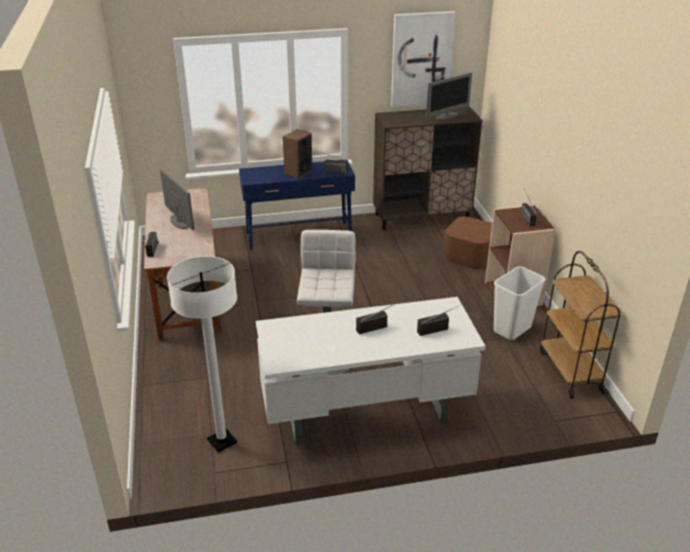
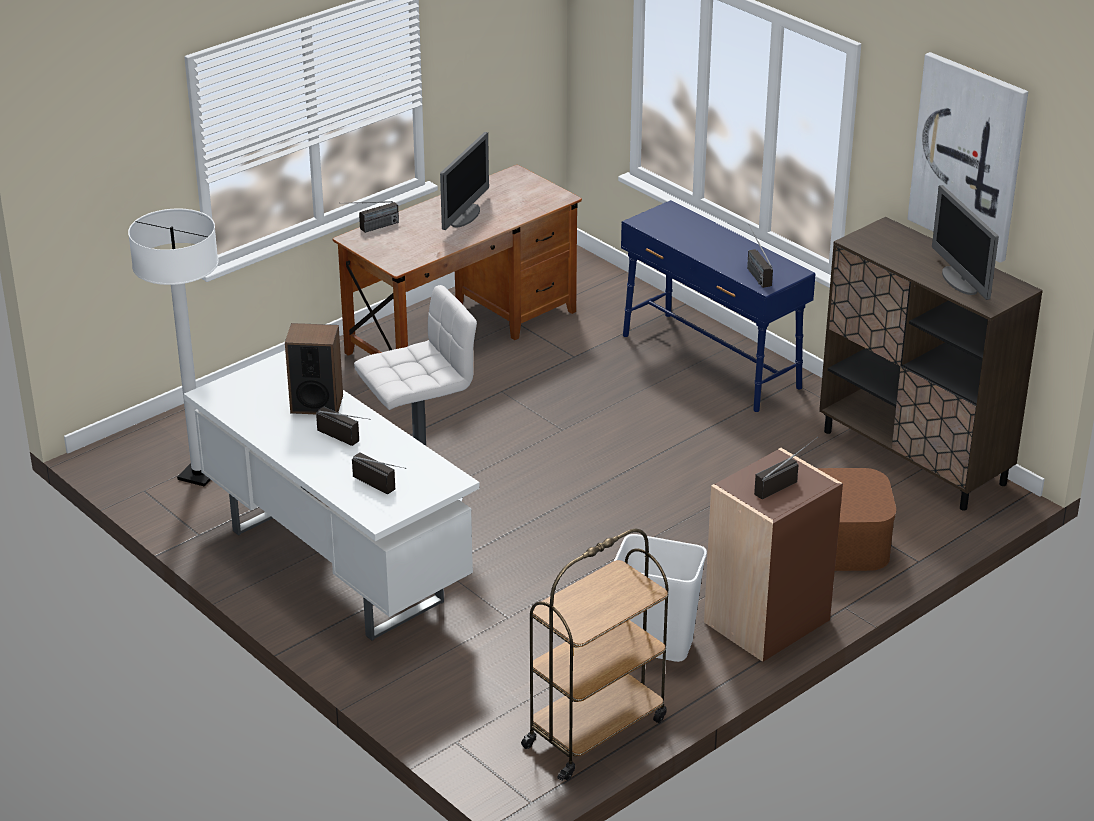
camera: 60 degrees right, 0 degrees up
(298, 172) = (715, 248): speaker -> speaker (316, 404)
(447, 116) = (960, 281): monitor -> monitor turned 45 degrees clockwise

